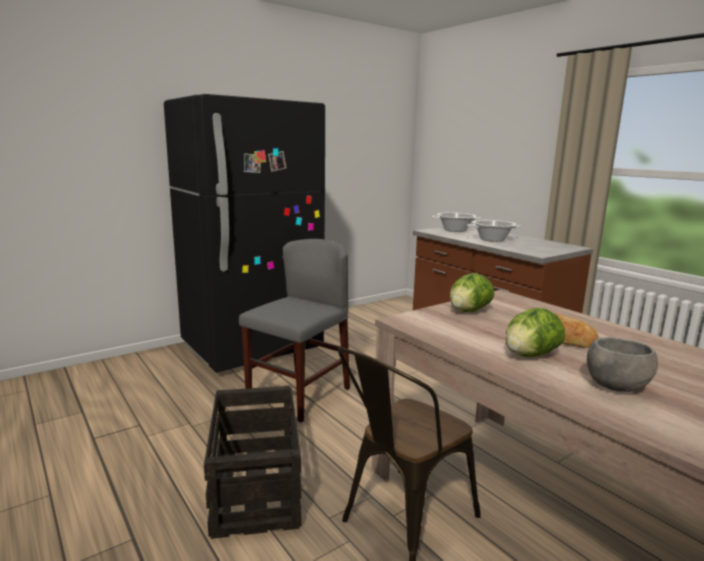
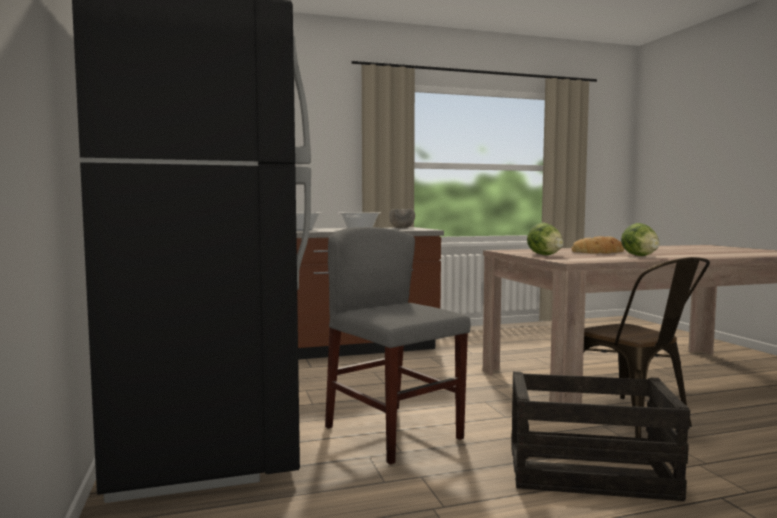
camera: 70 degrees left, 10 degrees down
(614, 387) = (683, 254): grey bowl -> grey bowl (401, 228)

